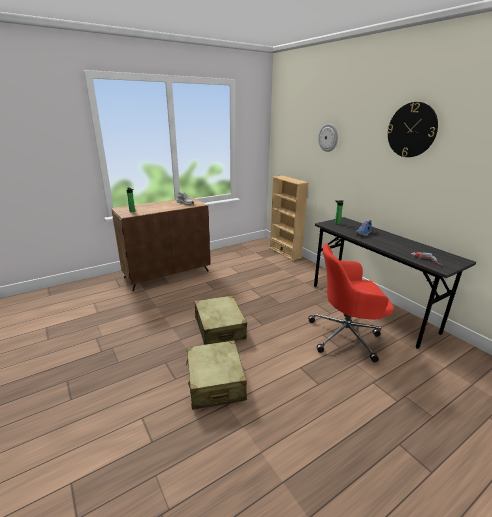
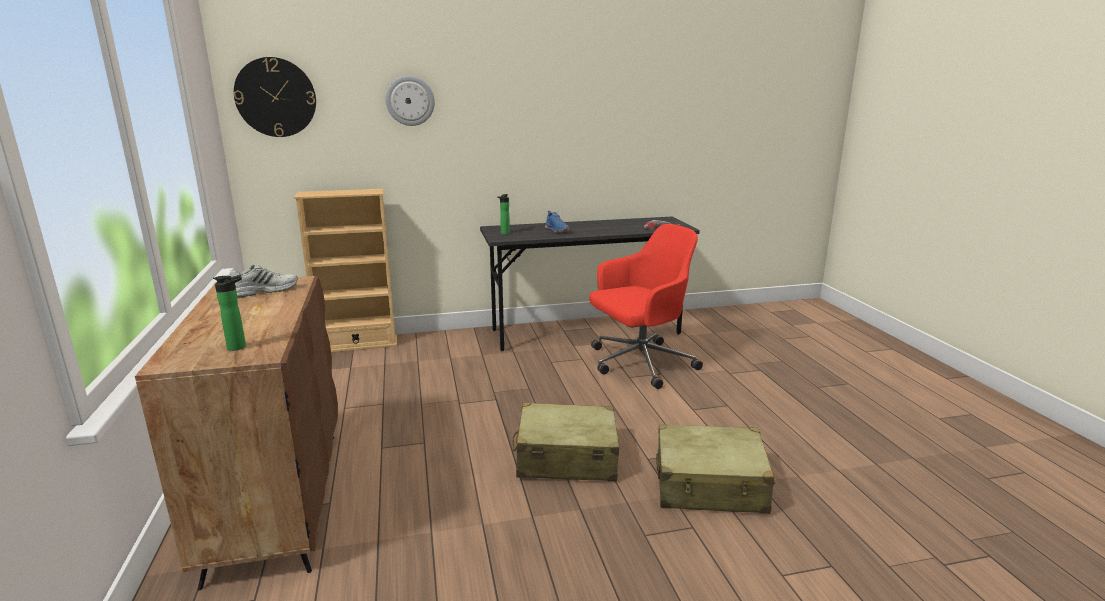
camera: 70 degrees left, 5 degrees down
(346, 336) = (639, 363): red office chair -> red office chair turned 135 degrees counterclockwise
(411, 130) = (562, 78): wall clock -> wall clock (275, 97)

